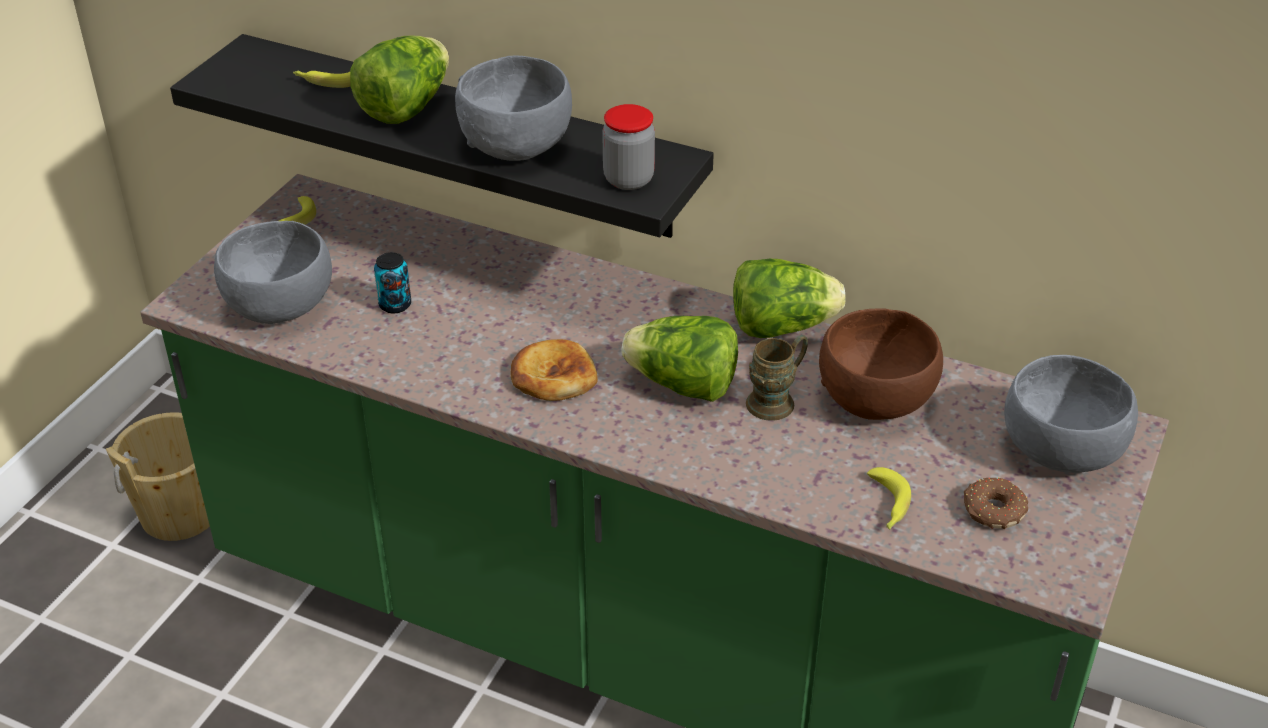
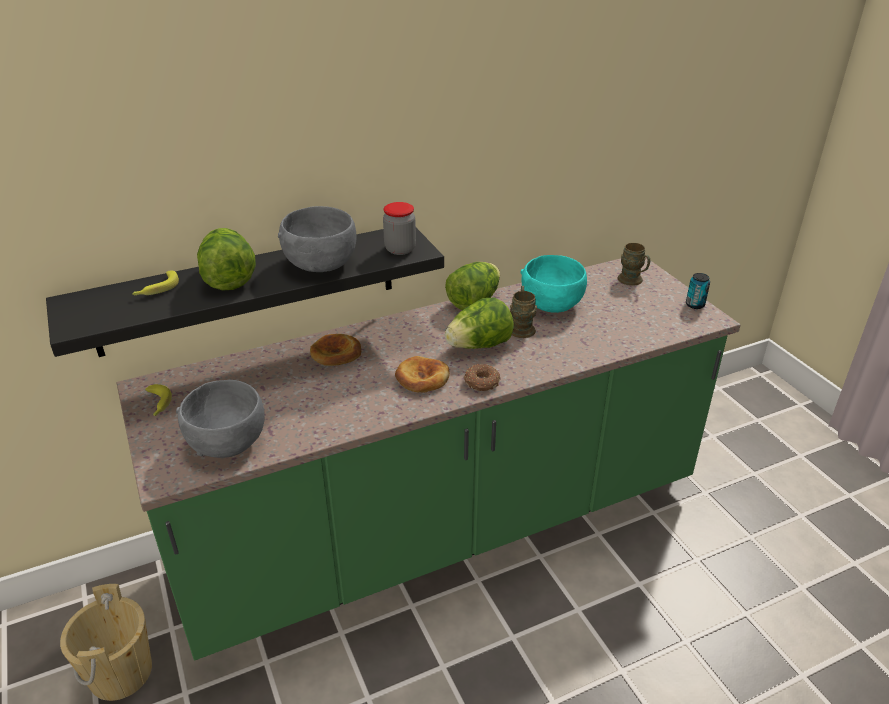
camera: 50 degrees left, 5 degrees down
(395, 305) = (291, 401): can -> can (695, 305)
(521, 282) = (336, 353): none -> bread
(877, 398) = (551, 303): brown bowl -> turquoise bowl
(887, 506) = (621, 334): banana -> none
(992, 511) = (651, 313): donut -> donut (481, 383)
(1062, 450) = (633, 281): grey bowl -> brown mug

